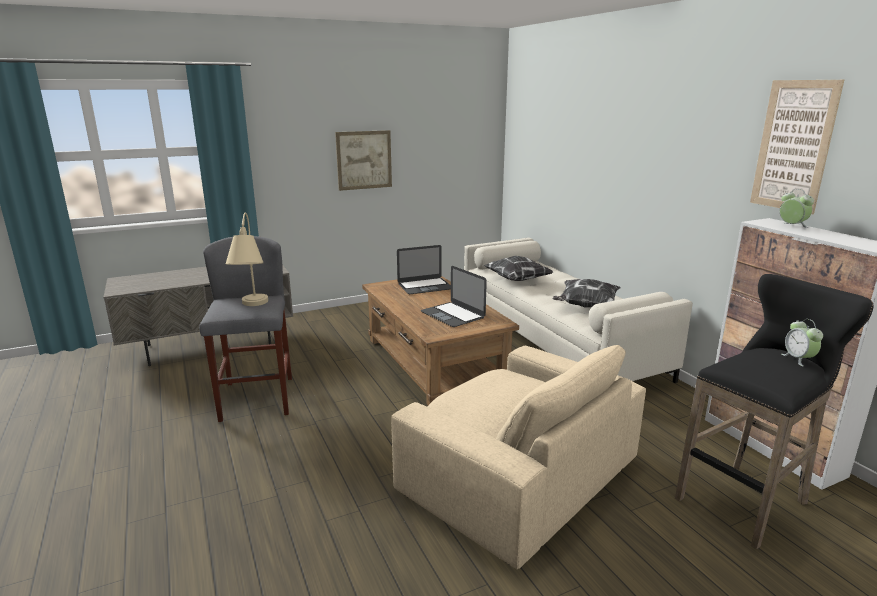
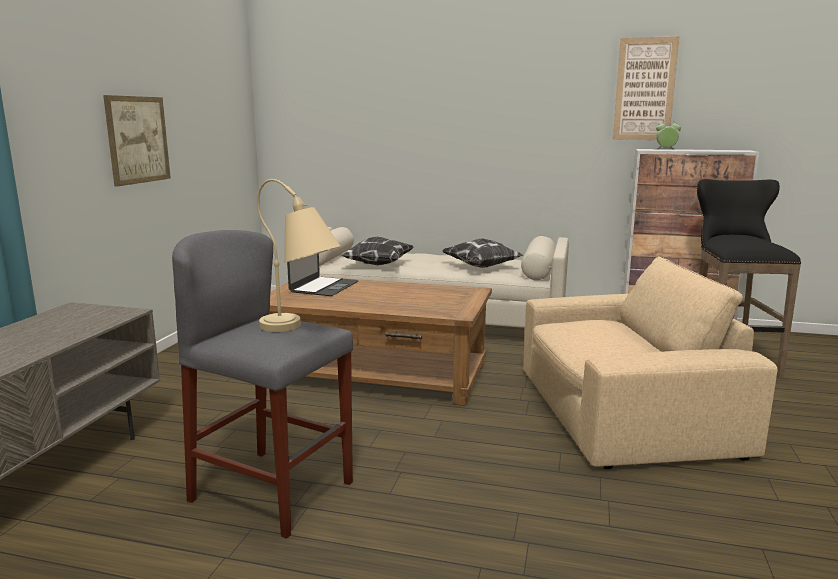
camera: 50 degrees left, 5 degrees down
(452, 314) = (422, 297): laptop -> none
(798, 359) = (745, 235): alarm clock -> none

